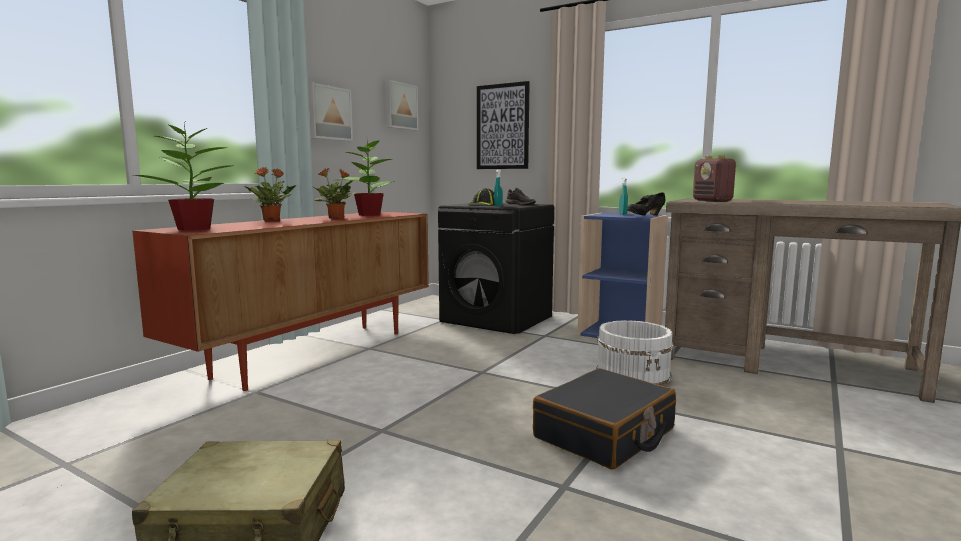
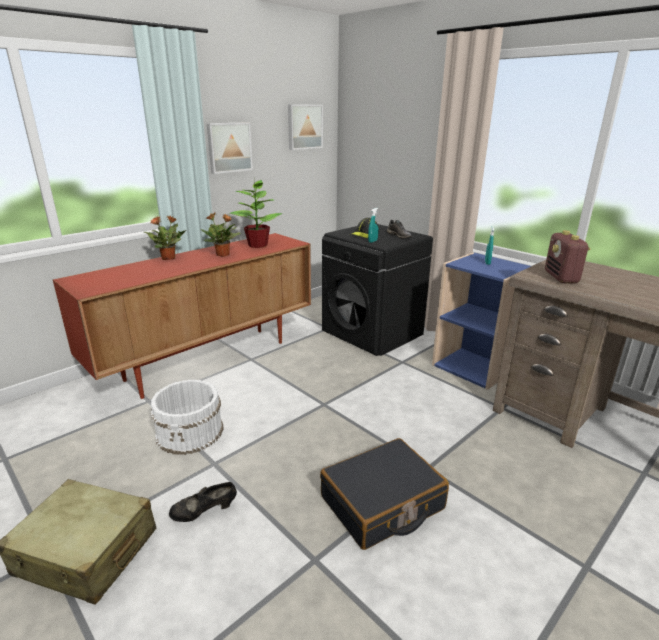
camera: 15 degrees right, 15 degrees up
(195, 229) = (95, 280): potted plant -> none
(502, 127) = (398, 150): picture -> none
(634, 374) = (452, 428): white bucket -> white bucket (190, 432)
(645, 216) = (505, 271): black shoe -> black shoe (204, 512)

